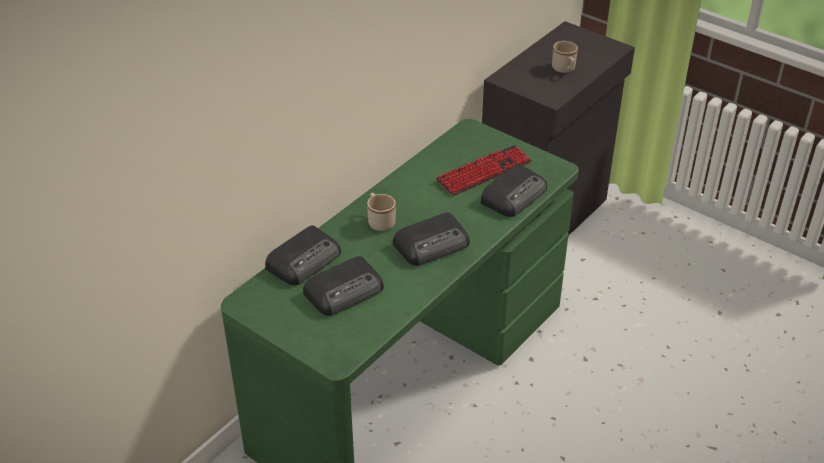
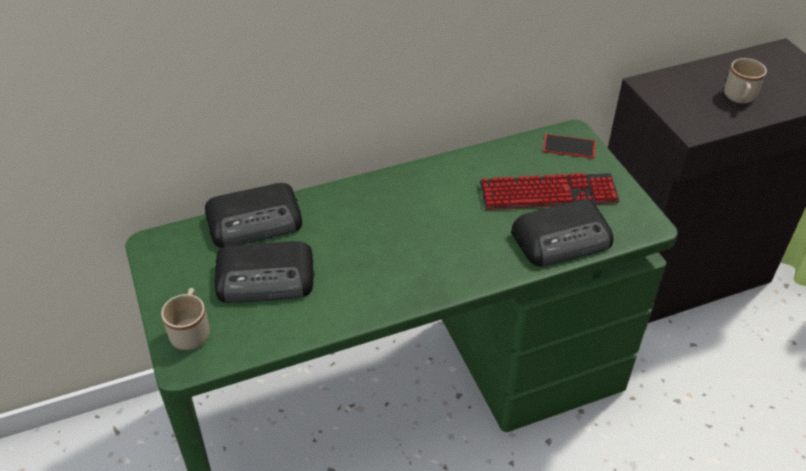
camera: 30 degrees right, 5 degrees up
(380, 221) = (376, 208): beige mug -> beige mug (192, 331)
(433, 244) = (413, 262): radio -> none
(474, 137) = (569, 146): none -> phone

